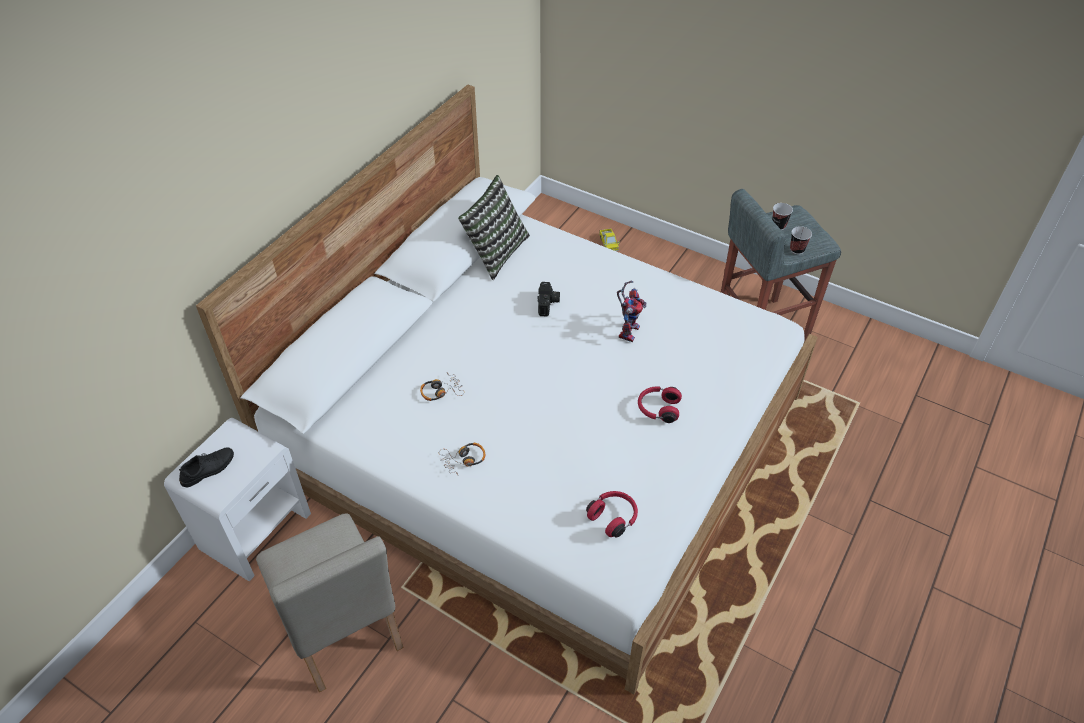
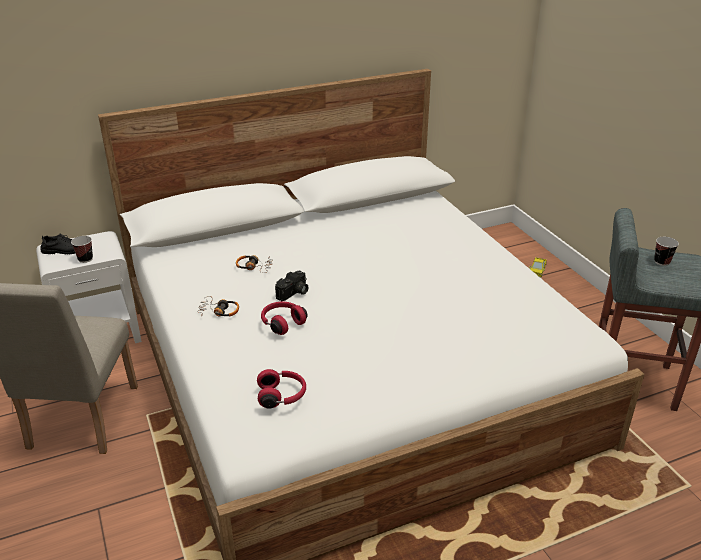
camera: 35 degrees right, 15 degrees down
(495, 252) = (392, 207): pillow -> none
(548, 304) = (396, 249): camera -> camera (294, 293)
(627, 329) = (444, 287): toy robot -> none
(658, 409) = (410, 346): red headphones -> red headphones (282, 323)
(797, 250) = (663, 283): cup -> cup (85, 259)

